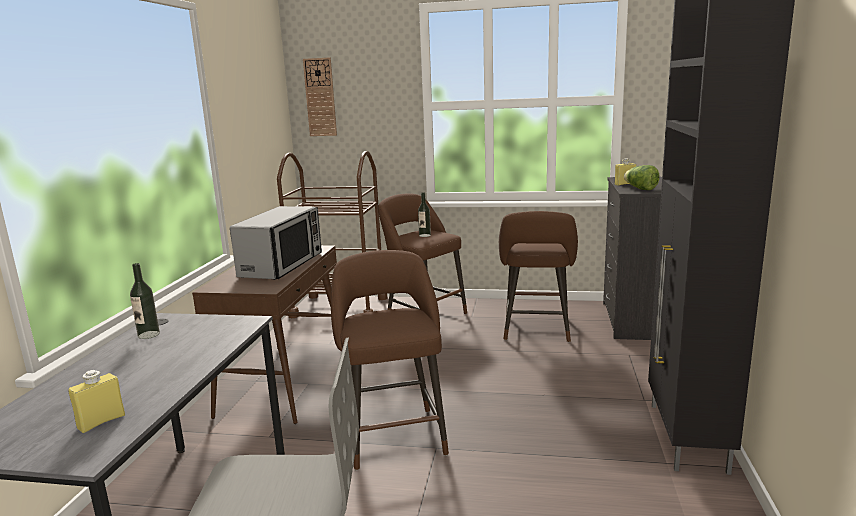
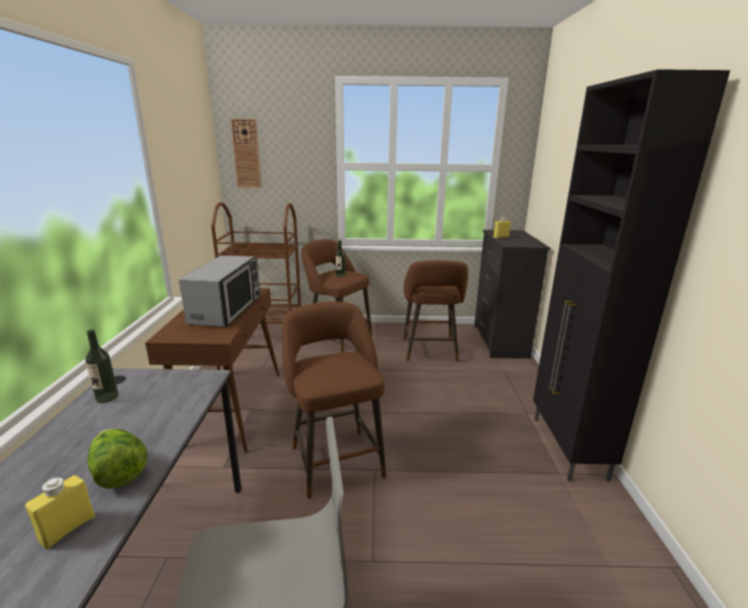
camera: 10 degrees left, 5 degrees up
(640, 189) = (516, 242): lettuce -> lettuce (119, 473)

